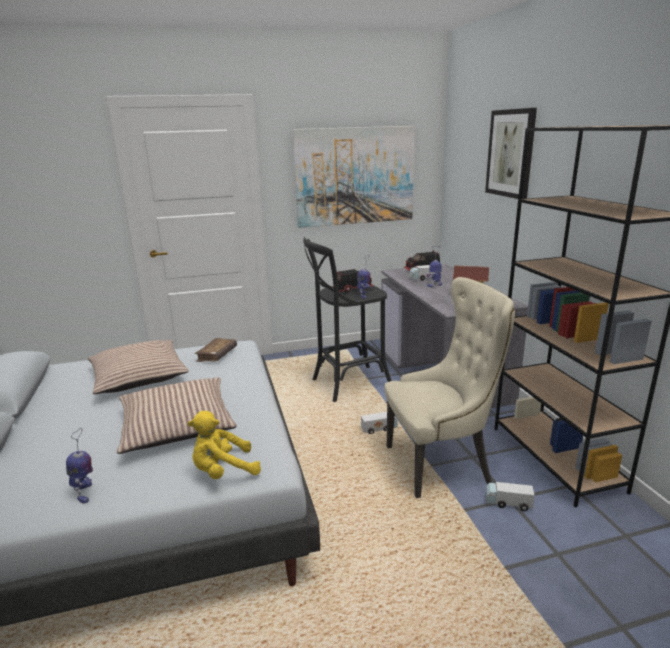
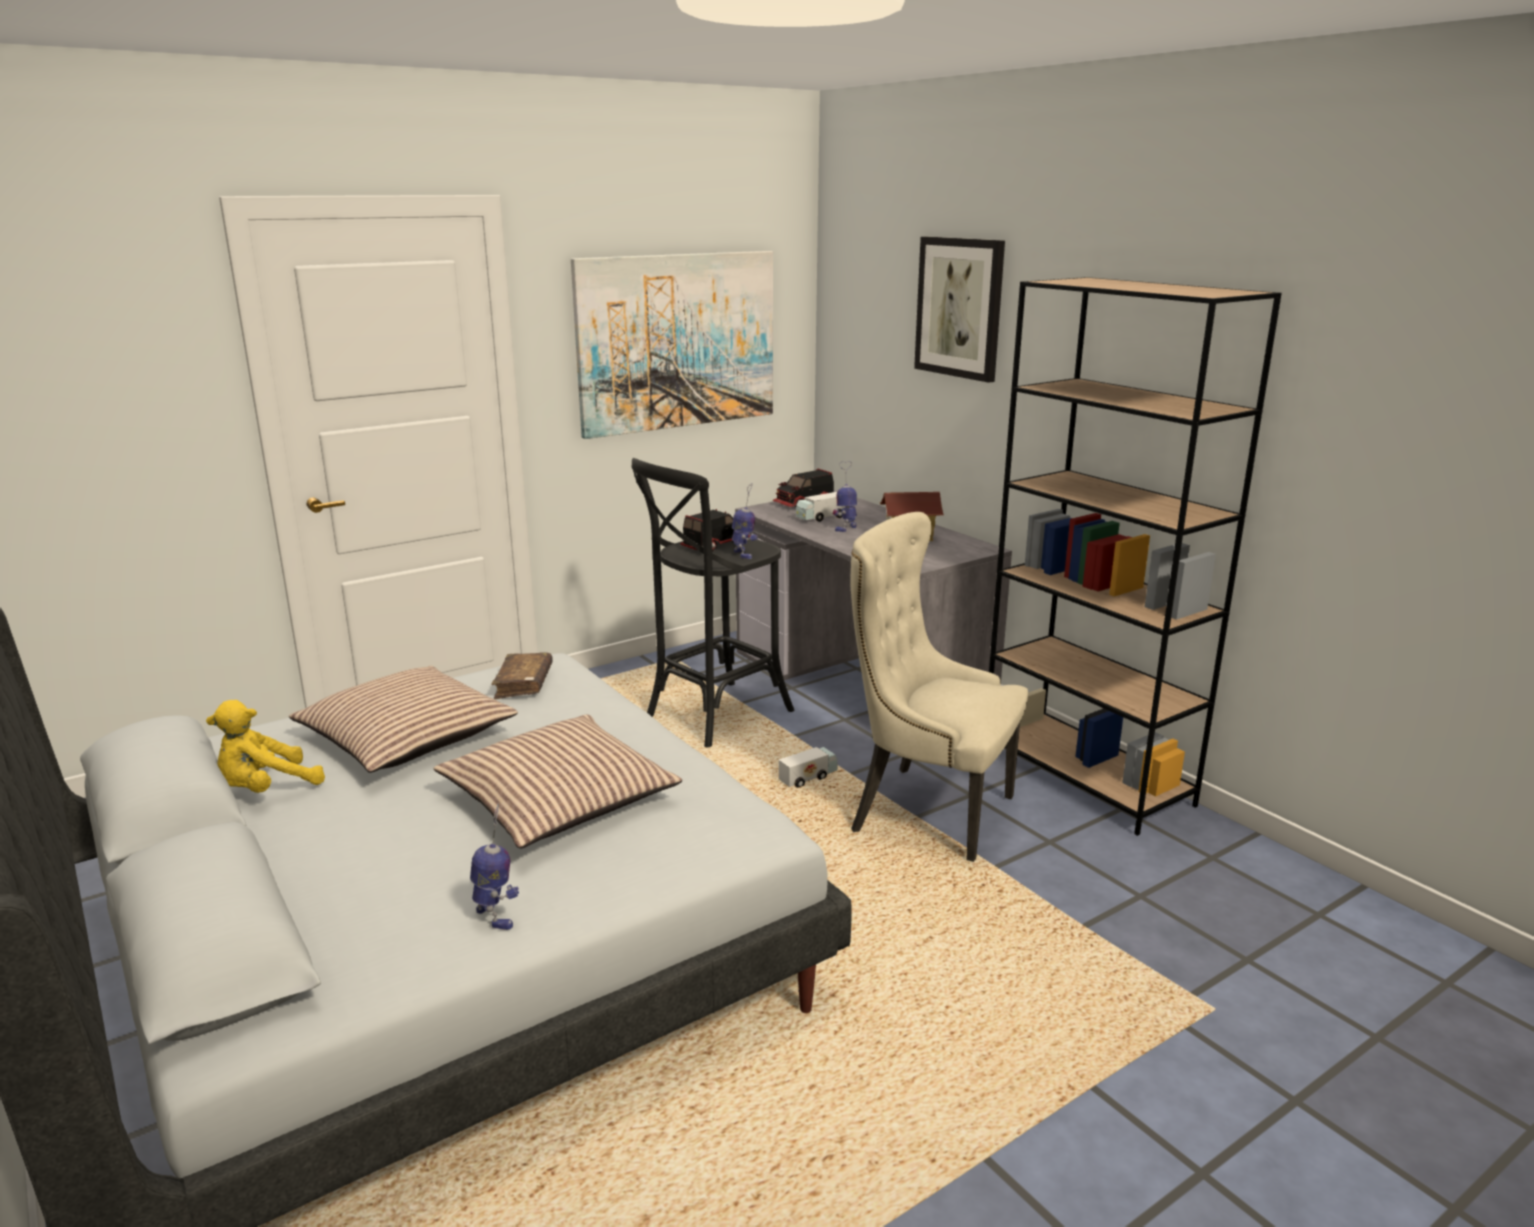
camera: 20 degrees left, 0 degrees up
(223, 471) = (697, 848): yellow plush toy -> yellow plush toy (266, 789)
(439, 463) = (928, 812): beige chair -> beige chair turned 120 degrees counterclockwise
(508, 503) = (1049, 847): toy truck -> none

